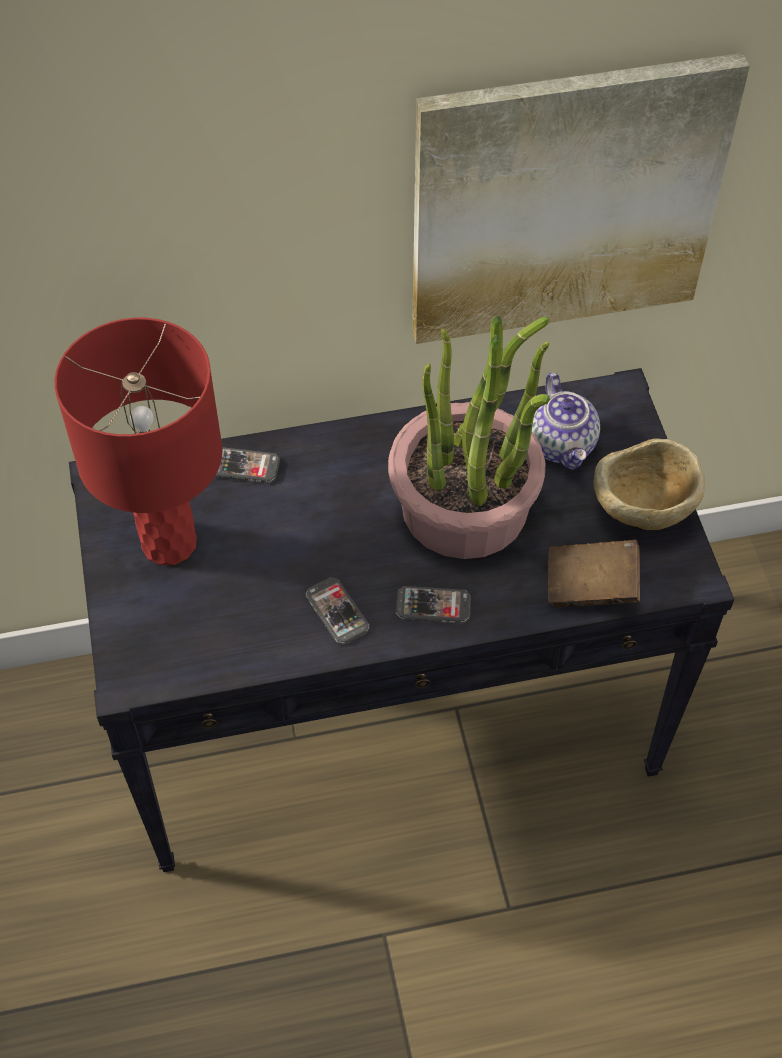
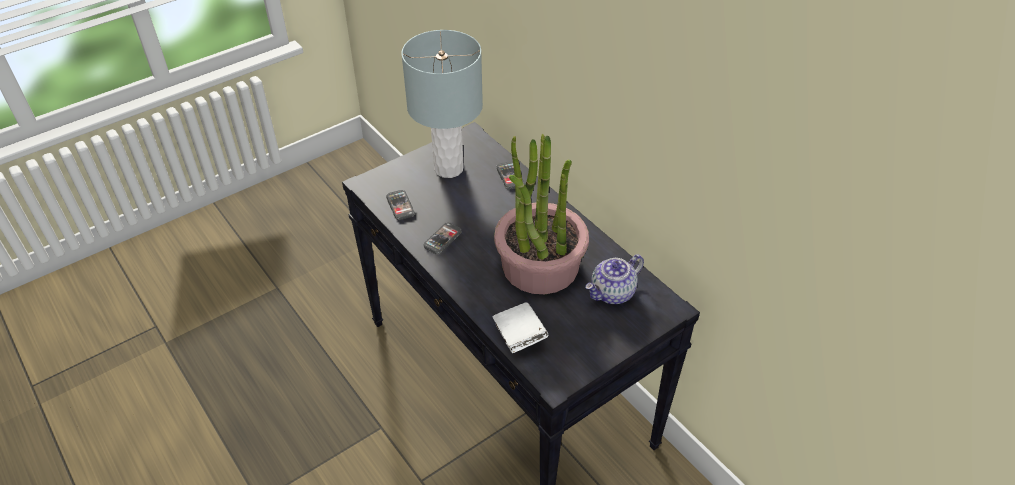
camera: 65 degrees right, 10 degrees down
(169, 543) = (448, 168): red table lamp -> grey table lamp
(433, 606) = (467, 274): phone -> phone (400, 206)
(565, 201) = (682, 154): picture -> none
(591, 587) = (519, 336): brown book -> white book
(641, 512) = (588, 344): beige bowl -> none

